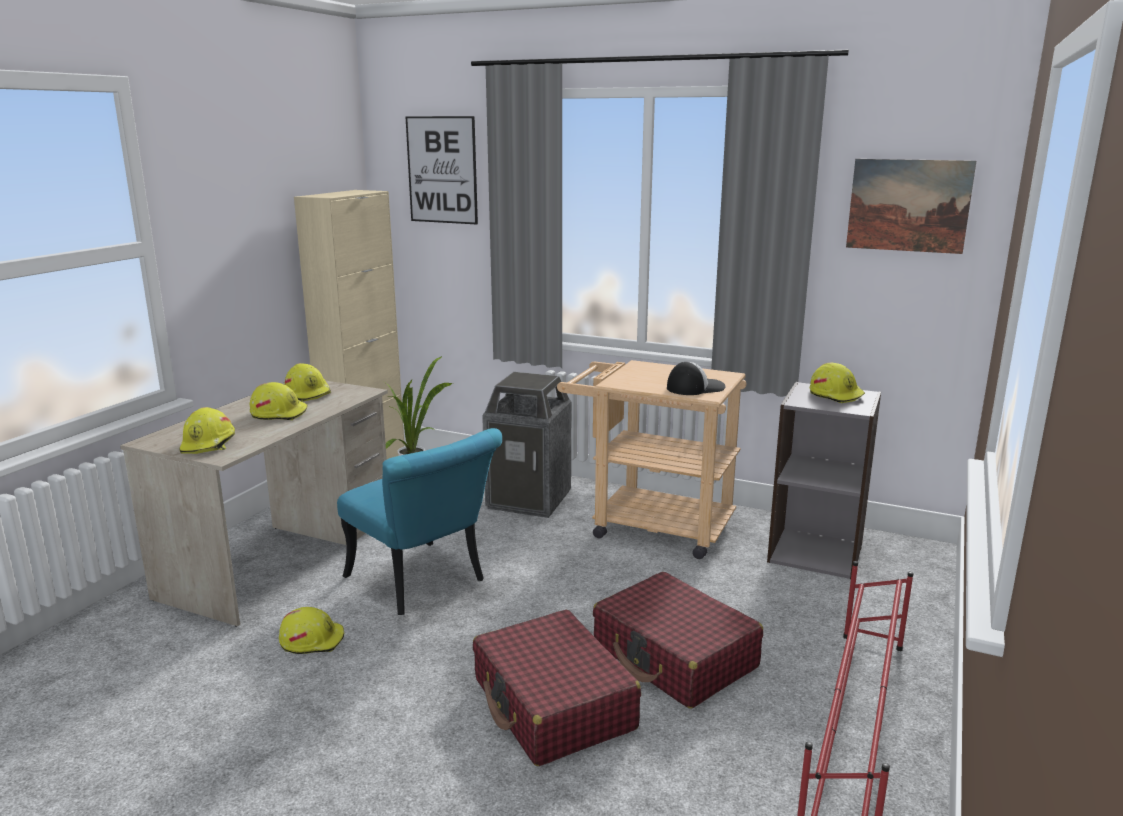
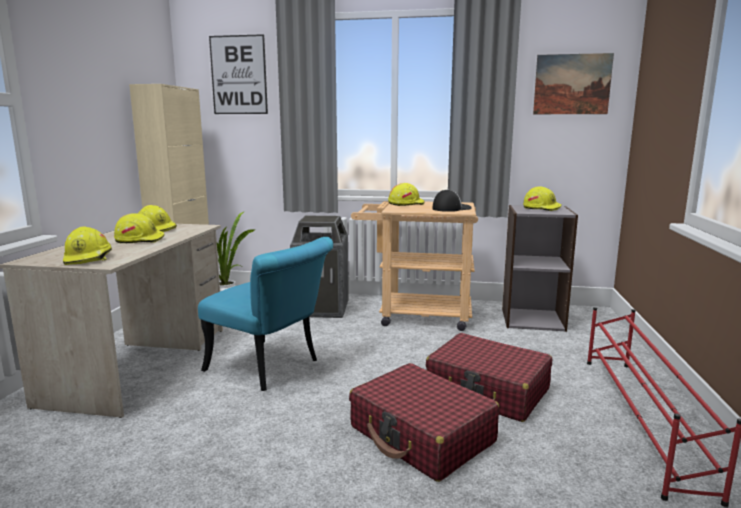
camera: 15 degrees left, 5 degrees down
(312, 640) = (195, 418): yellow hard hat -> yellow hard hat (406, 203)

